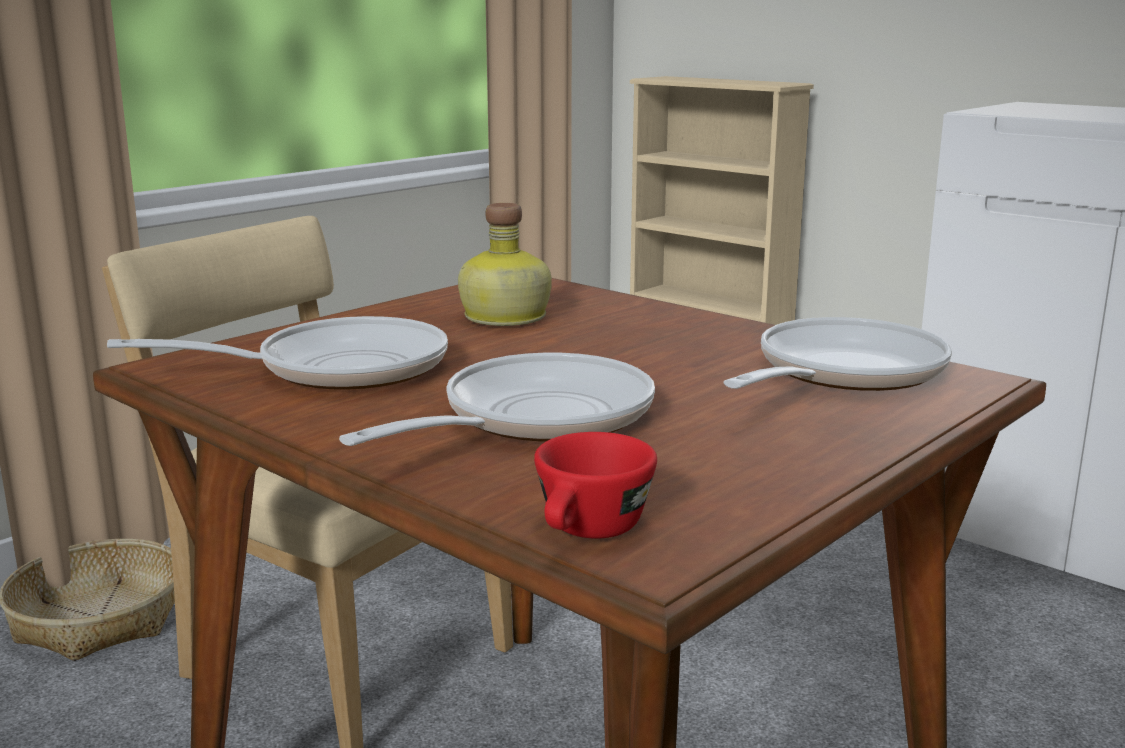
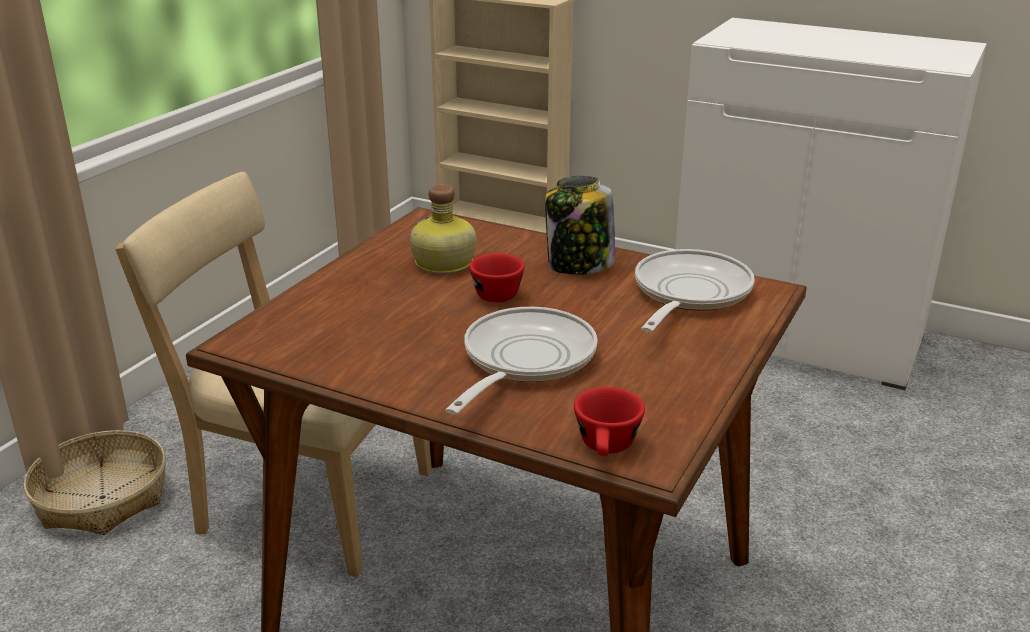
camera: 15 degrees left, 10 degrees up
(336, 369) = (363, 331): frying pan -> none
(550, 348) = (494, 292): none -> red cup
(694, 333) = (579, 265): none -> jar

